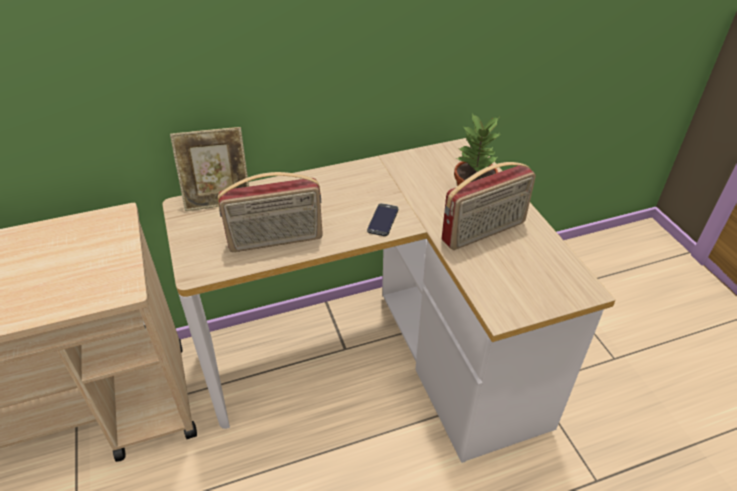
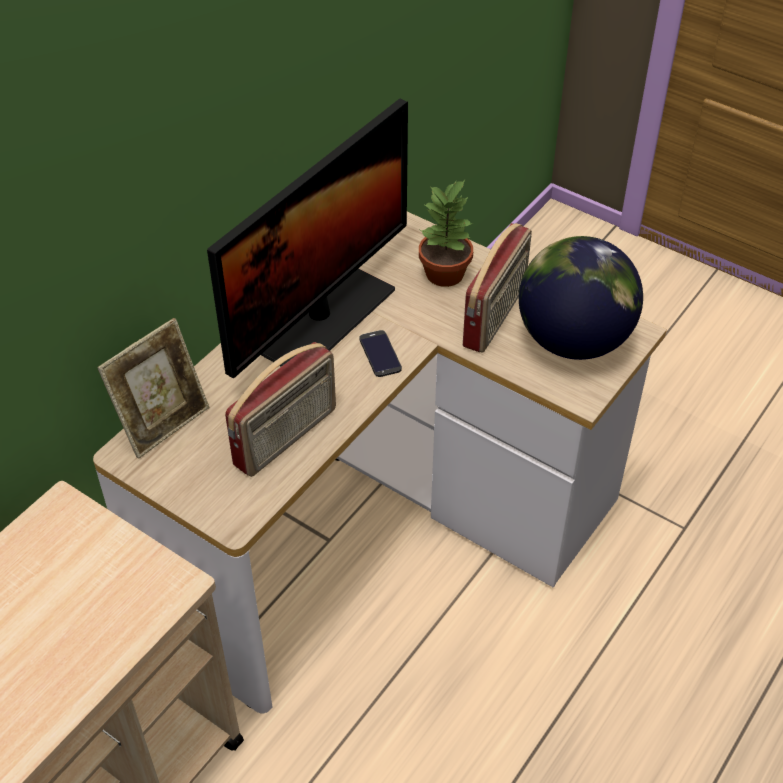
camera: 35 degrees left, 5 degrees up
(368, 184) = (322, 317): none -> monitor
(529, 273) = (573, 340): none -> globe

